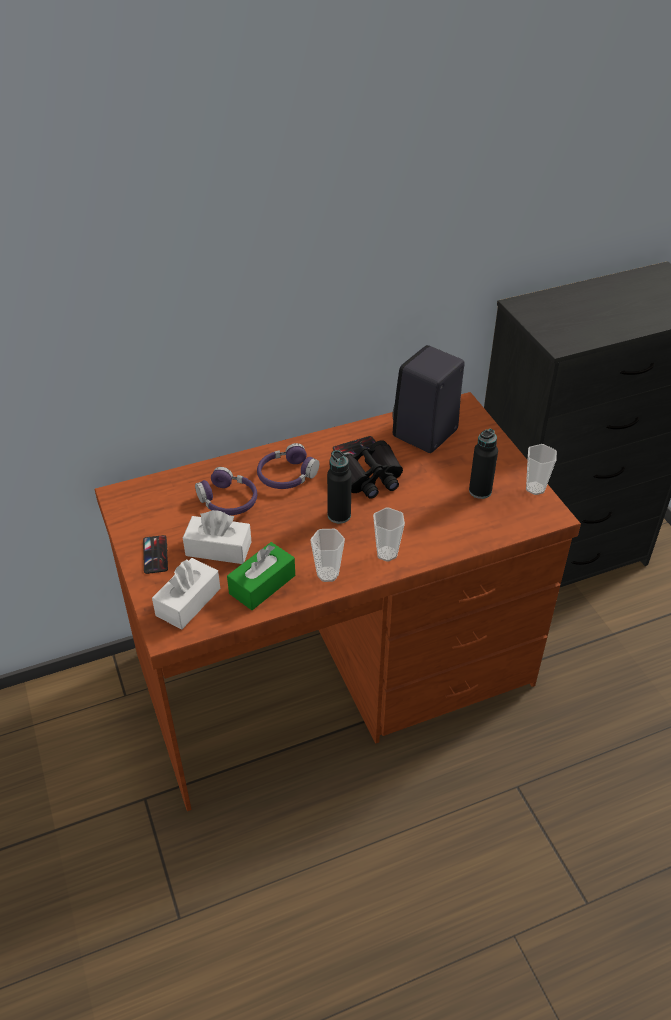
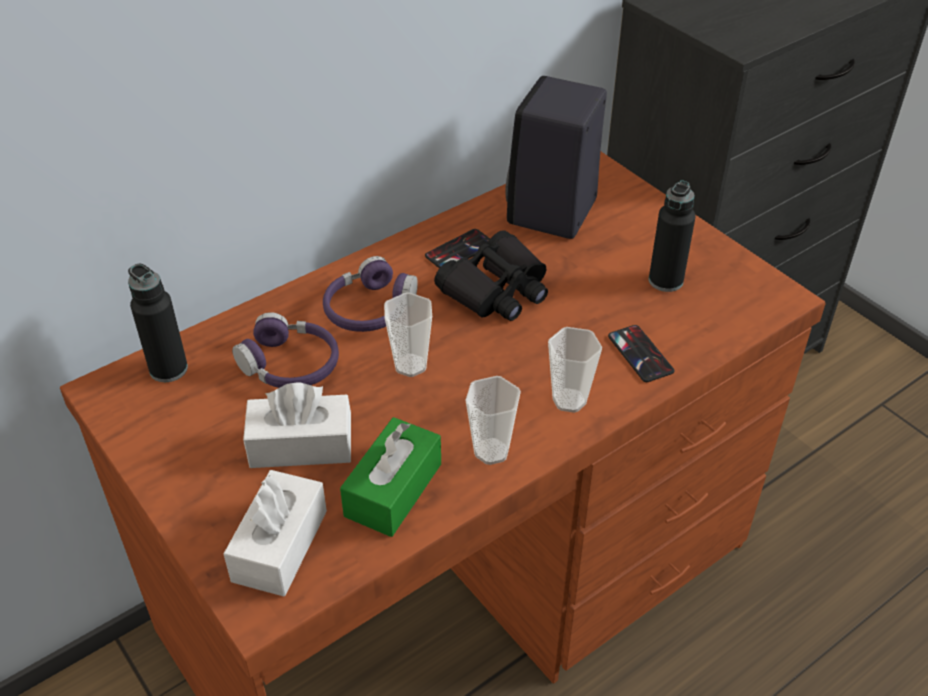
camera: 15 degrees left, 0 degrees up
(155, 554) = (198, 476): phone -> phone (640, 354)
(339, 515) = (473, 355): black bottle -> black bottle (168, 369)
(535, 488) = (740, 263): cup -> cup (410, 365)

